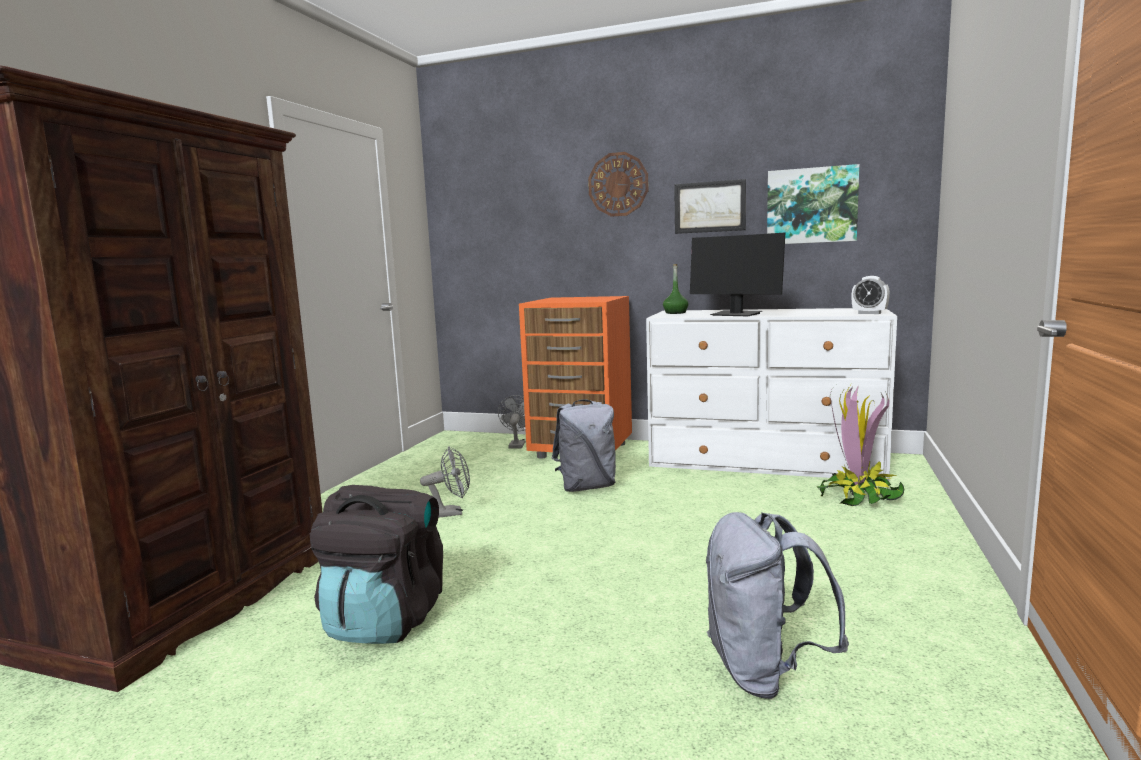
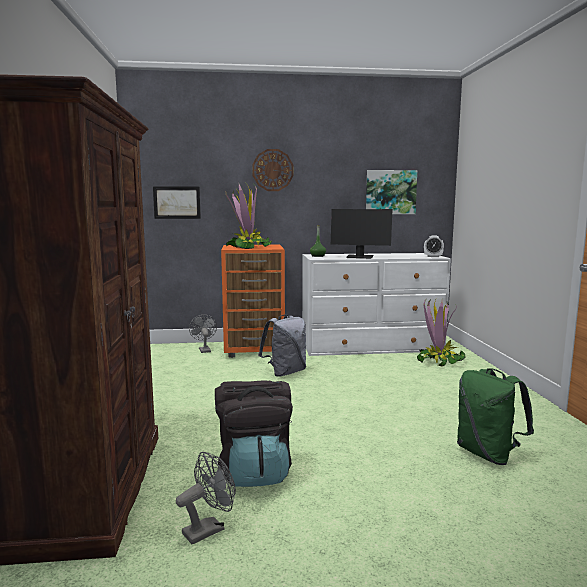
camera: 25 degrees left, 0 degrees up
(451, 513) = (214, 399): grey fan -> grey fan (209, 529)
(567, 299) = (248, 247): none -> potted plant
(709, 207) = (332, 189): picture -> picture (177, 202)
(764, 673) = (488, 454): grey backpack -> green backpack

